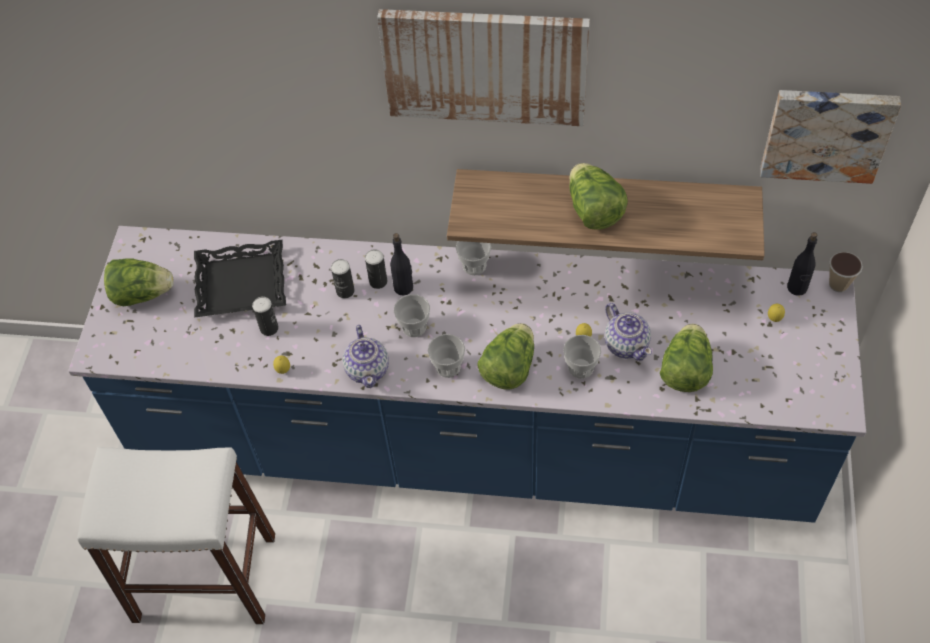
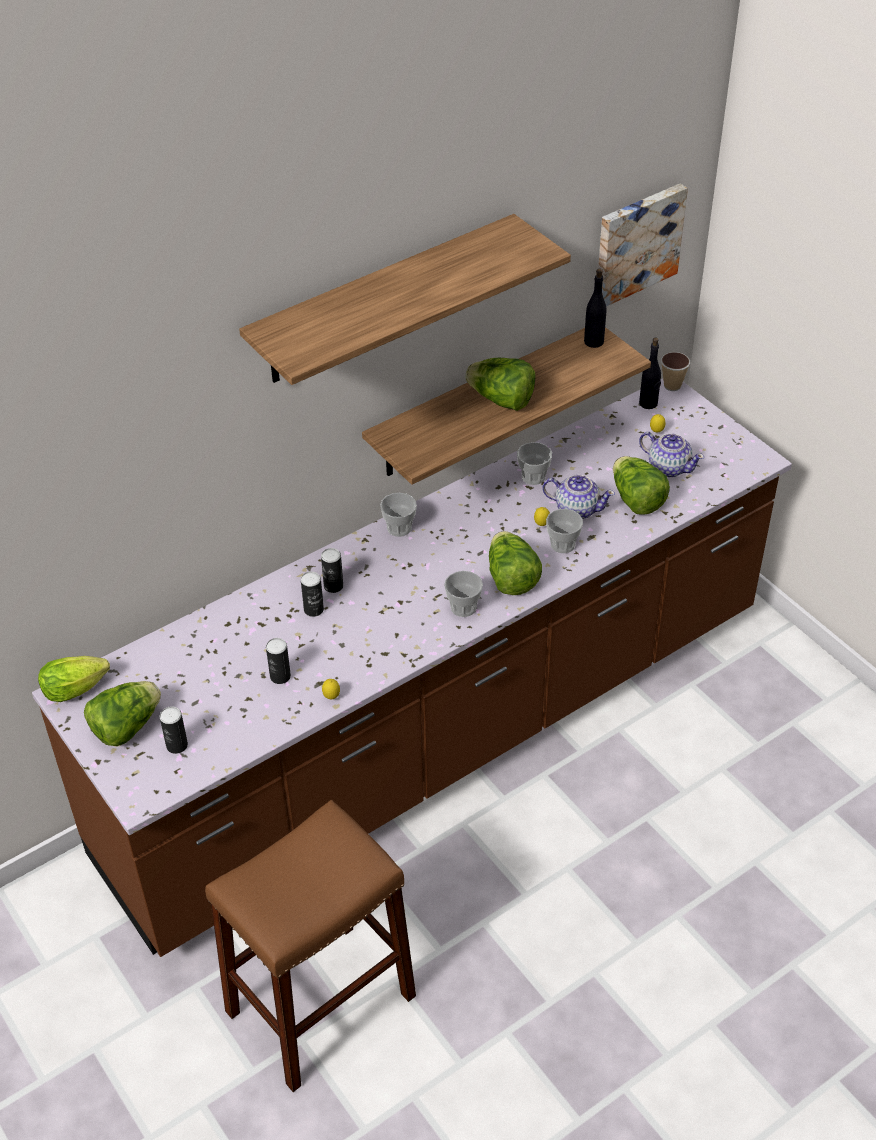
camera: 45 degrees left, 10 degrees down
(145, 243) = (78, 688): none -> lettuce
(155, 331) = (177, 745): none -> can
(205, 577) = (321, 1003): white stool -> brown stool
(241, 284) = (213, 661): black tray -> none
(368, 369) = (401, 650): teapot -> teapot (668, 467)
(404, 287) = (360, 577): black bottle -> black bottle (594, 341)
(414, 327) = (403, 598): cup -> cup (533, 477)
(473, 443) = (440, 733): blue counter -> brown counter
(485, 65) = (383, 300): picture -> shelf

